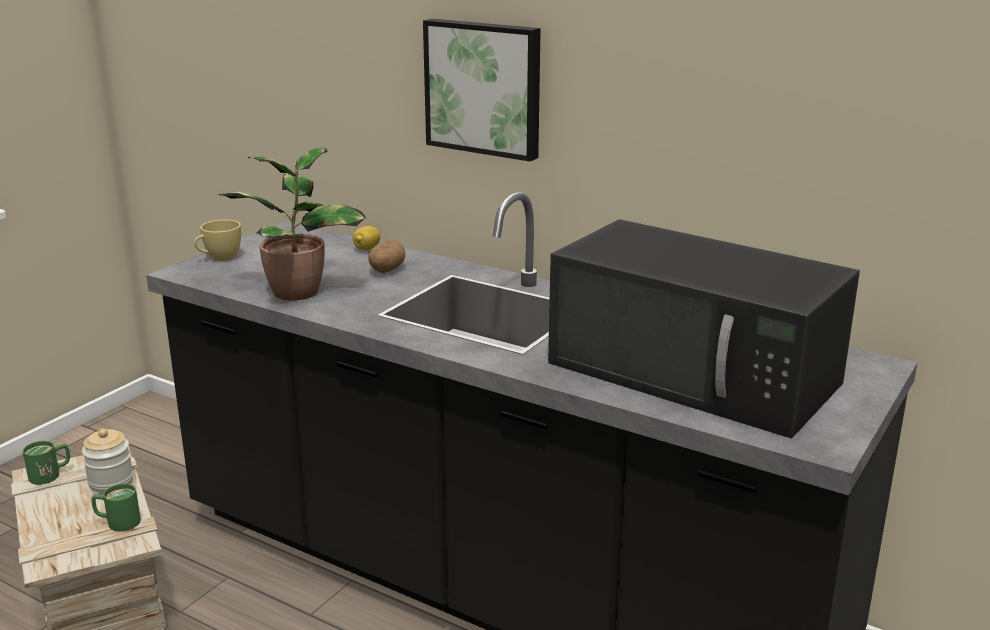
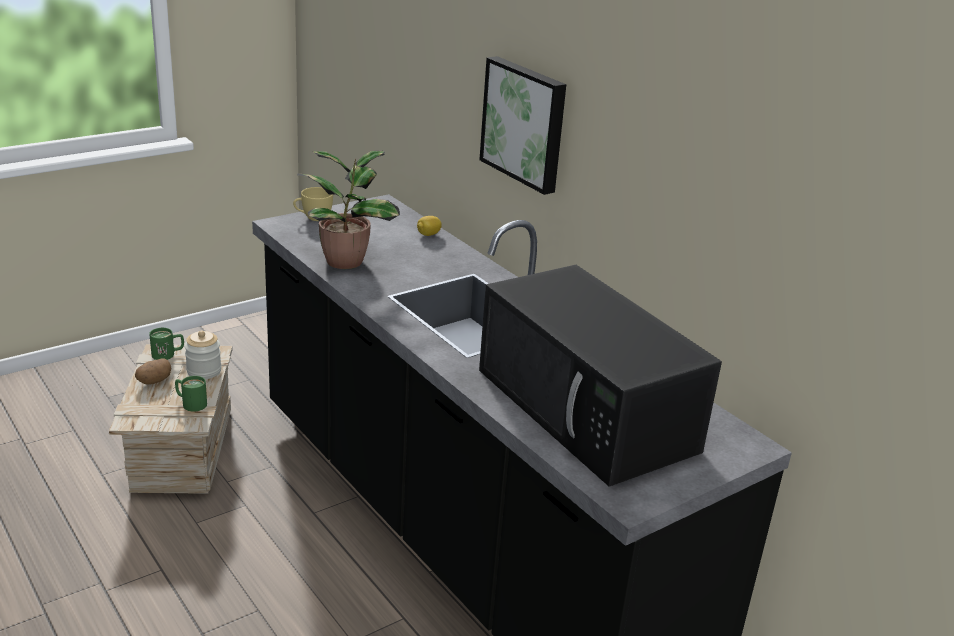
camera: 20 degrees right, 5 degrees up
(386, 270) = (427, 258): potato -> potato (154, 381)

